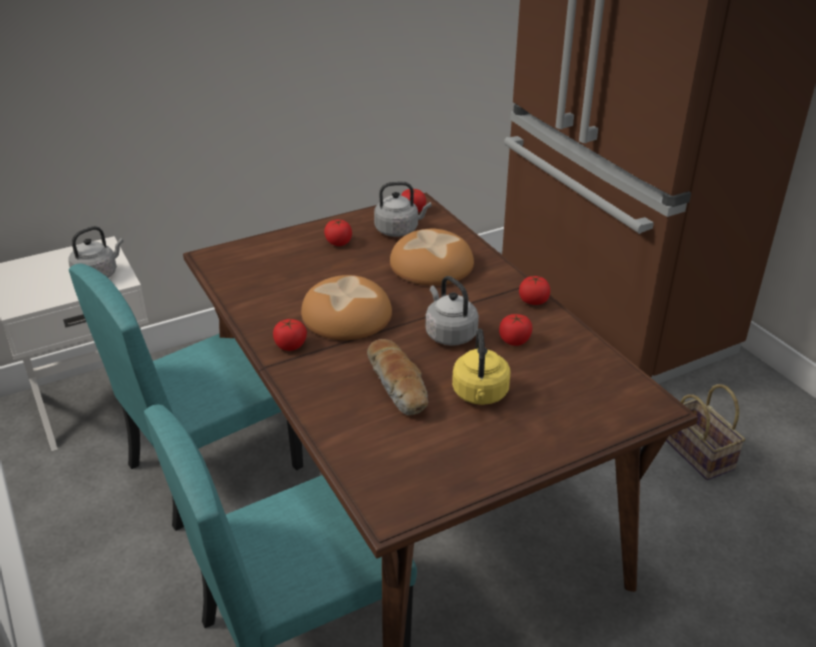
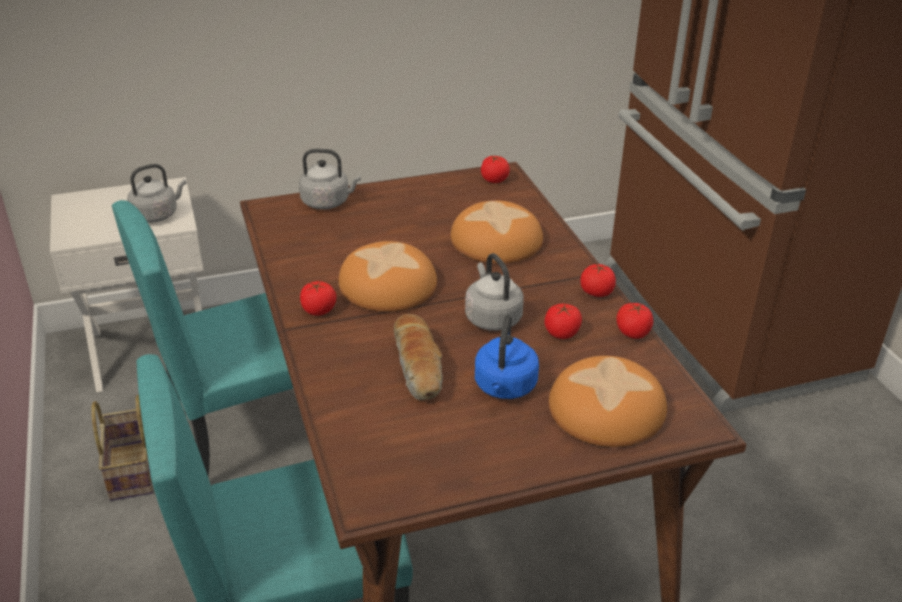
camera: 10 degrees right, 0 degrees up
(338, 243) = (404, 206): tomato -> tomato (632, 333)
(399, 230) = (473, 199): grey kettle -> grey kettle (328, 202)
(480, 395) = (504, 388): yellow kettle -> blue kettle
(574, 401) = (607, 408): none -> bread
(700, 454) = (790, 490): basket -> basket (133, 471)

